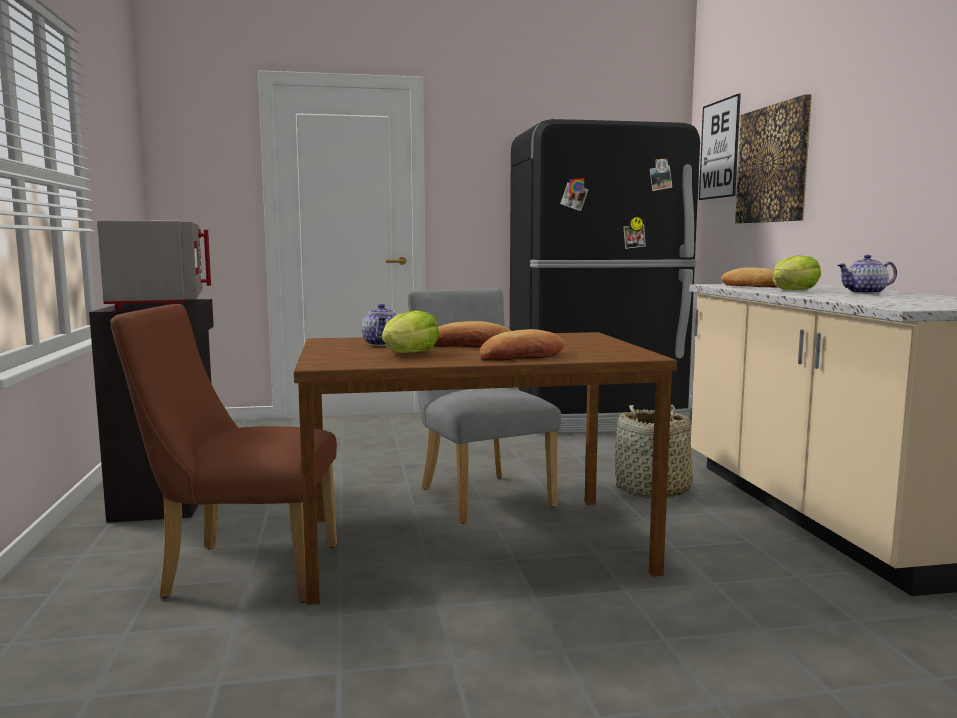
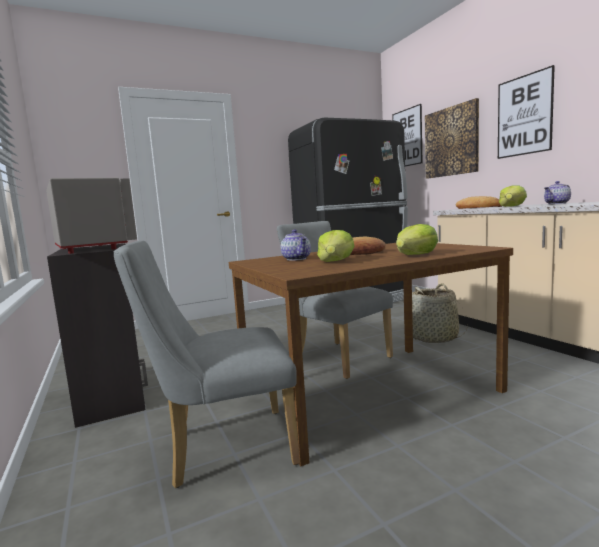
camera: 15 degrees left, 0 degrees up
(239, 571) = (222, 448): brown chair -> grey chair
(522, 356) = (415, 255): bread -> lettuce
(865, 132) = (524, 115): none -> picture

